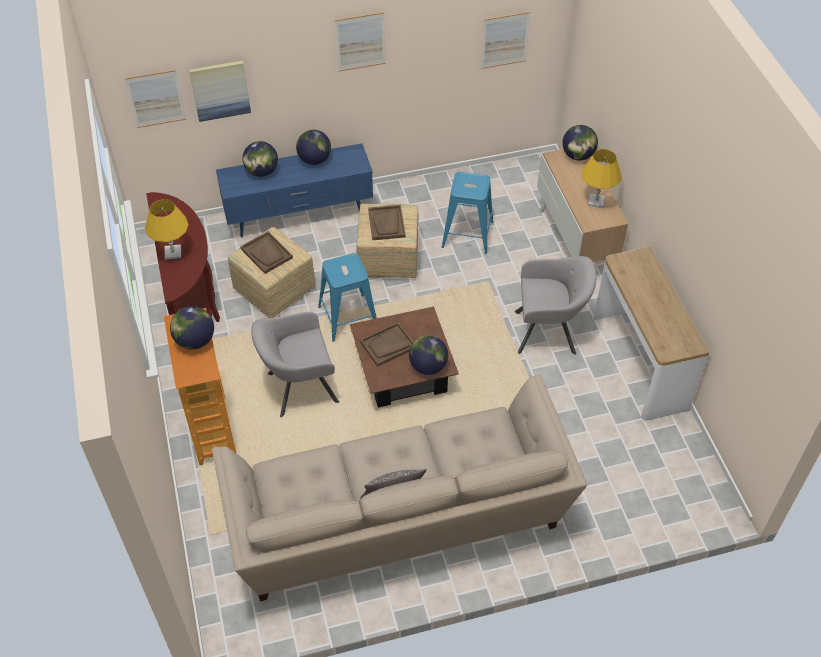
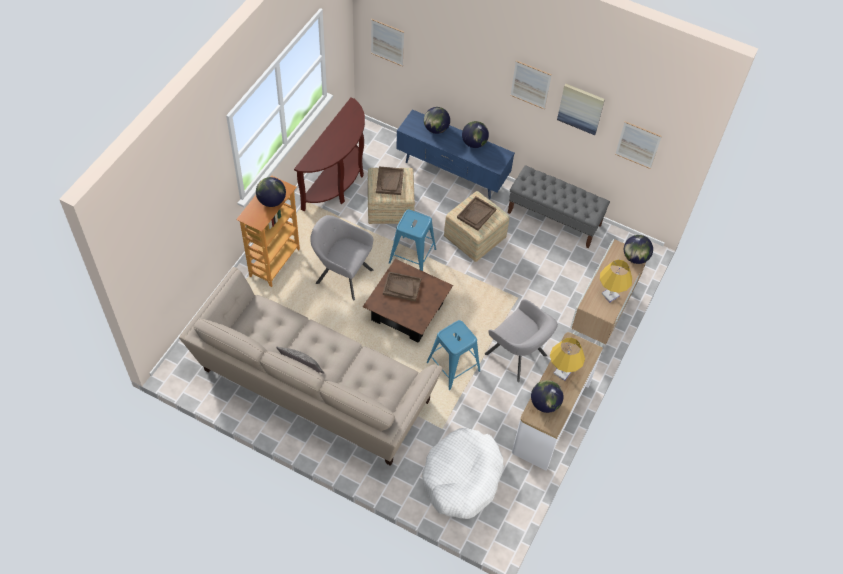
camera: 40 degrees right, 5 degrees up
(173, 253) = (327, 143): yellow table lamp -> yellow table lamp (562, 372)
(220, 90) = (429, 61): picture -> picture (581, 108)
(428, 366) = (410, 317): globe -> globe (545, 403)
(440, 190) = (554, 219): none -> grey bench
(467, 234) = (539, 259): blue stool -> blue stool (453, 366)
(630, 481) = (462, 478): none -> white dog bed

